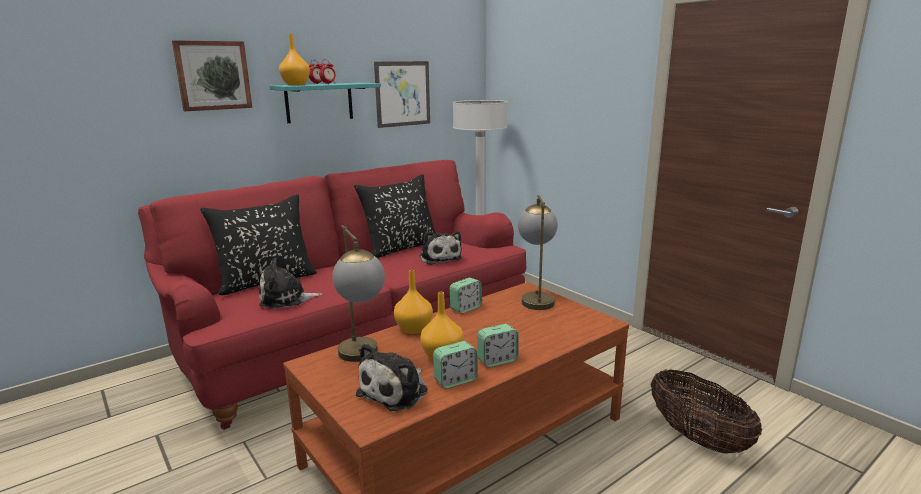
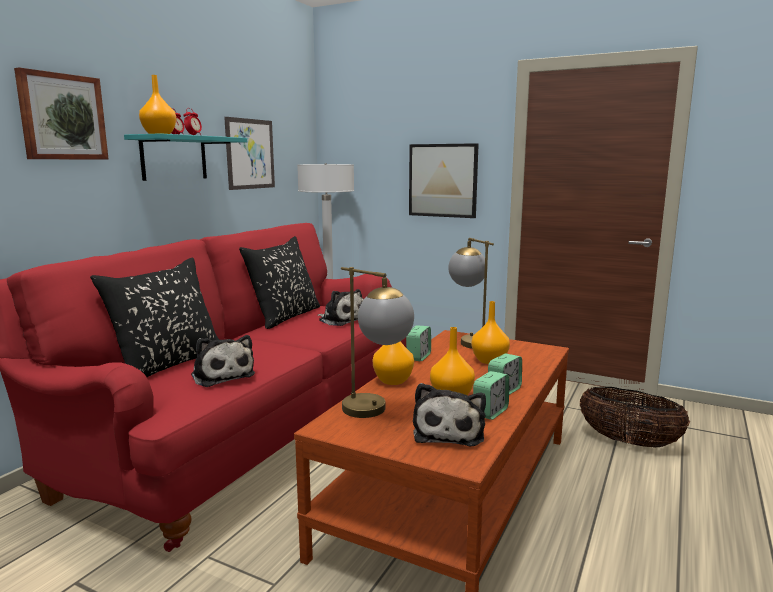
camera: 25 degrees left, 5 degrees down
(286, 299) = (222, 375): plush toy -> plush toy turned 90 degrees counterclockwise
(526, 324) = (489, 360): none -> orange vase
(587, 122) = (443, 180): none -> picture

